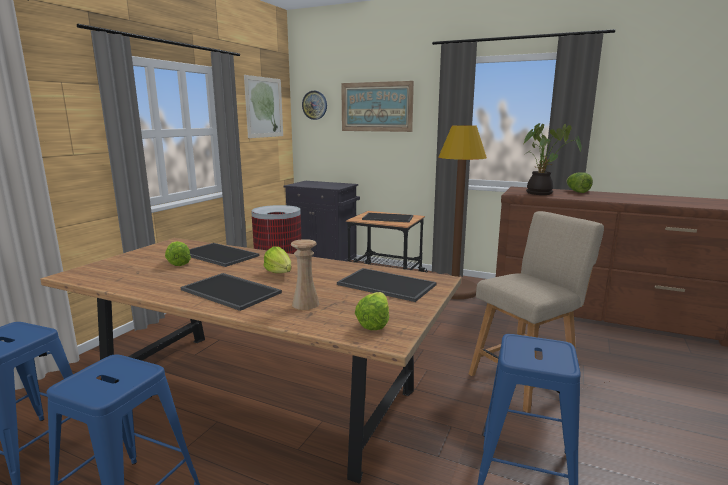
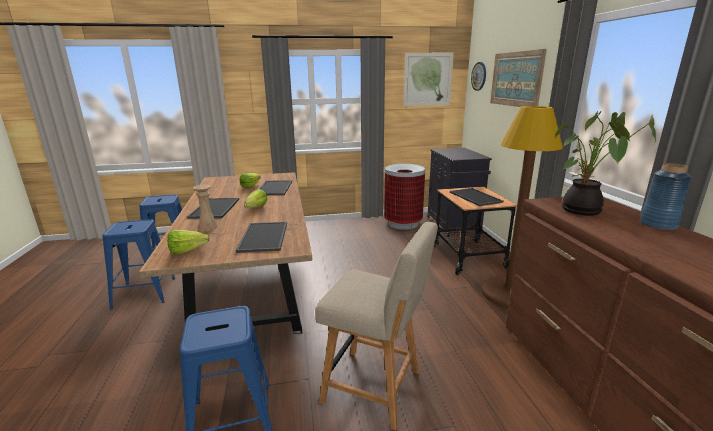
camera: 55 degrees right, 5 degrees up
(576, 191) = (658, 225): lettuce -> blue vase

